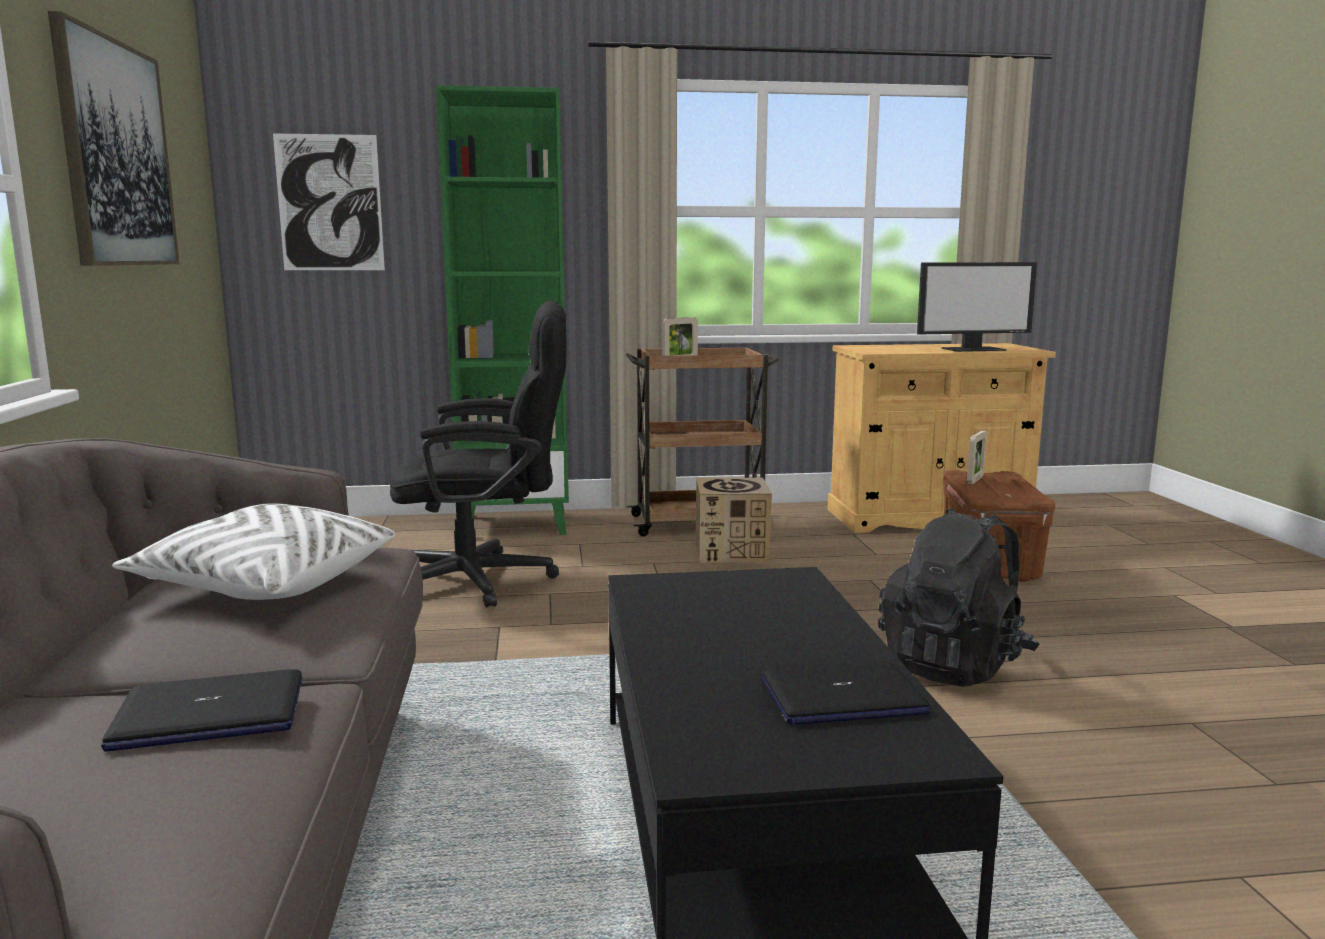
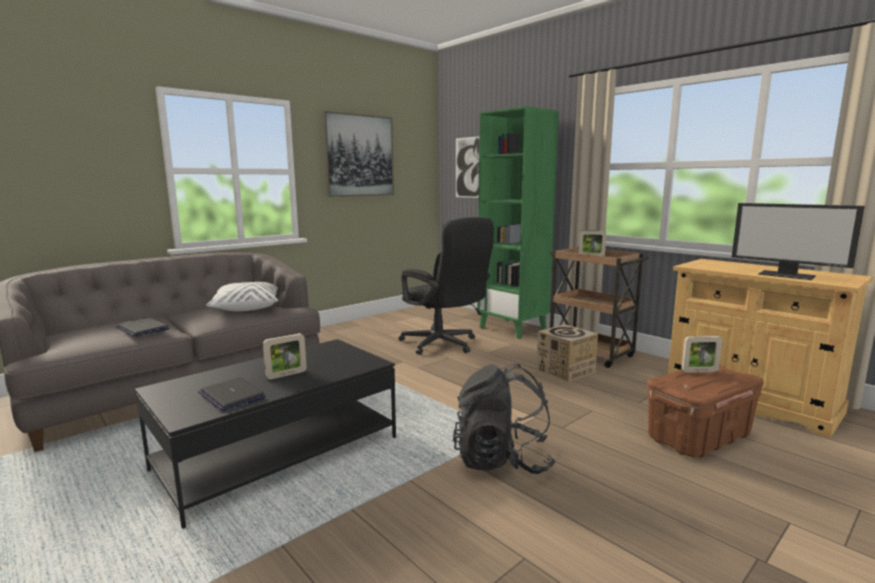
camera: 55 degrees right, 0 degrees up
(775, 640) = (286, 375): none -> picture frame

